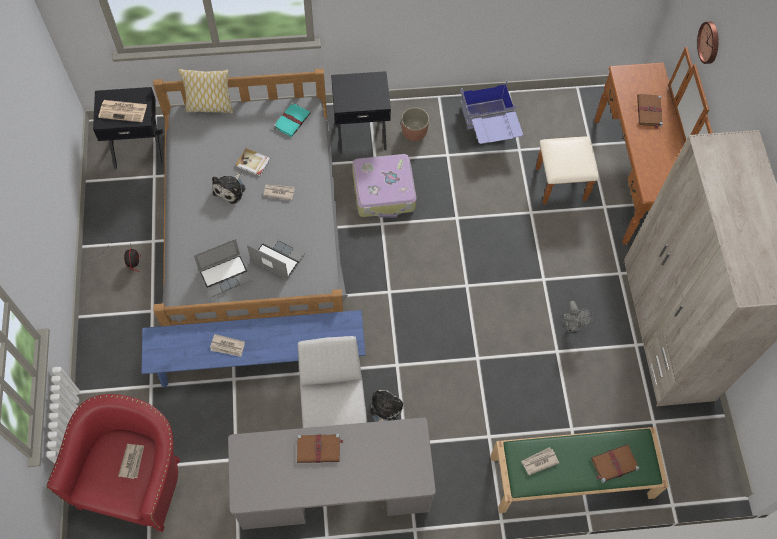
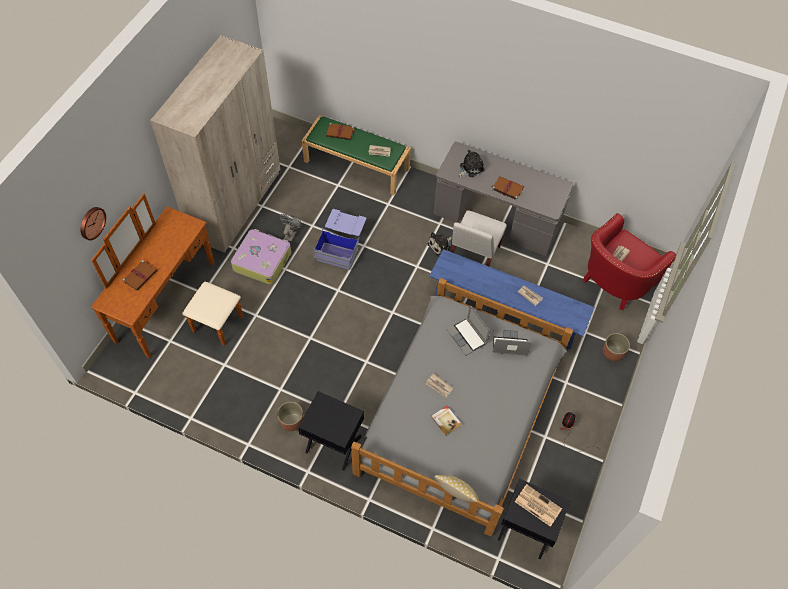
camera: 150 degrees left, 5 degrees down
(108, 374) = (612, 353): none -> planter
(230, 189) = (475, 407): plush toy -> plush toy (470, 168)
(292, 120) = (394, 443): turquoise book -> none
(384, 192) = (348, 384): suitcase -> suitcase (262, 261)
(489, 128) = (232, 394): blue storage box -> blue storage box (341, 246)

